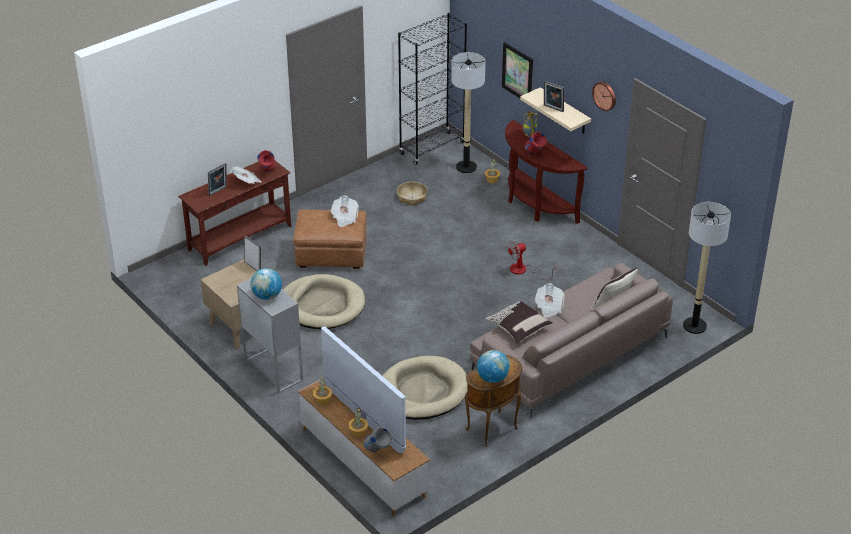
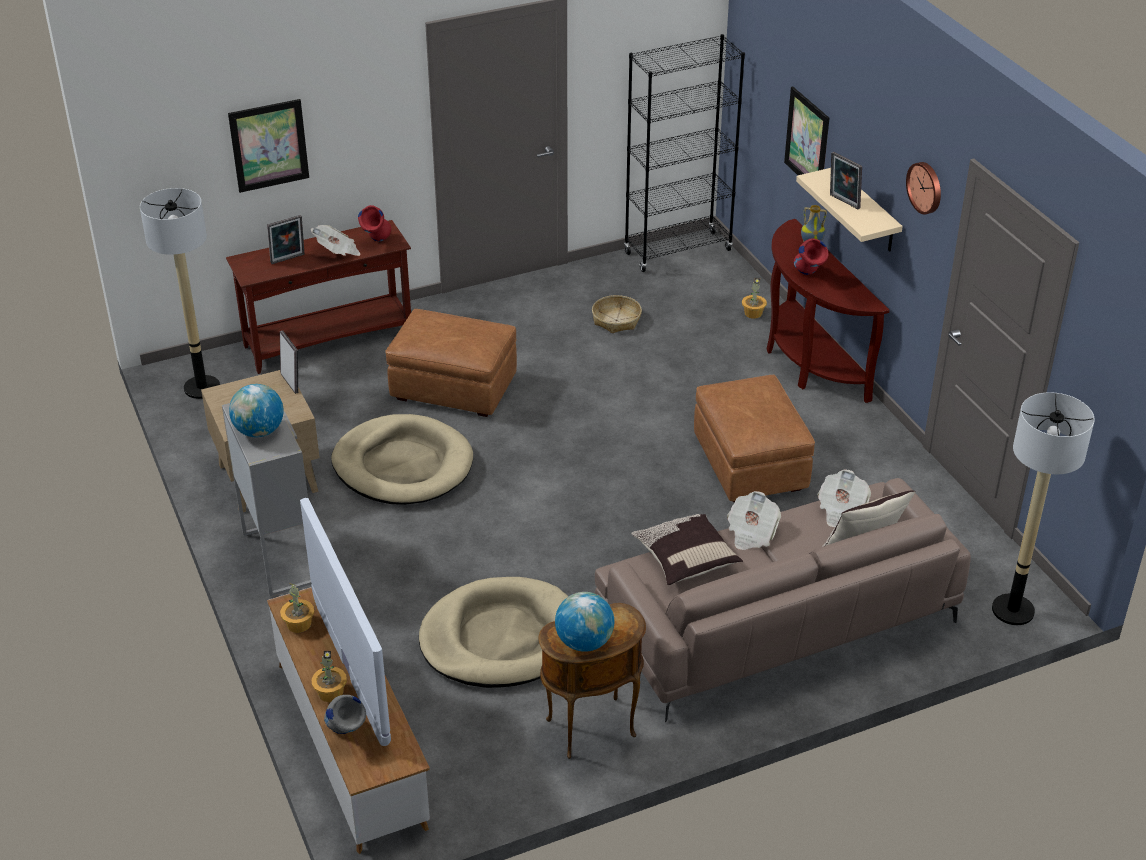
camera: 15 degrees right, 0 degrees up
(201, 123) = (269, 145): none -> picture
(344, 218) = (475, 332): newspaper -> newspaper (841, 511)
(466, 167) = (719, 287): floor lamp -> floor lamp (202, 387)
(524, 271) = (750, 464): fan -> brown ottoman

